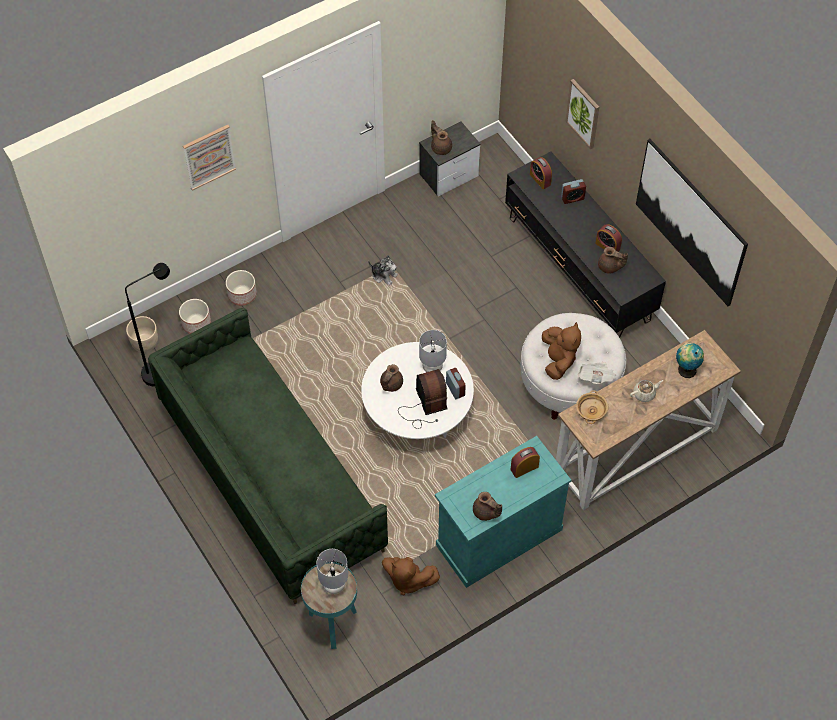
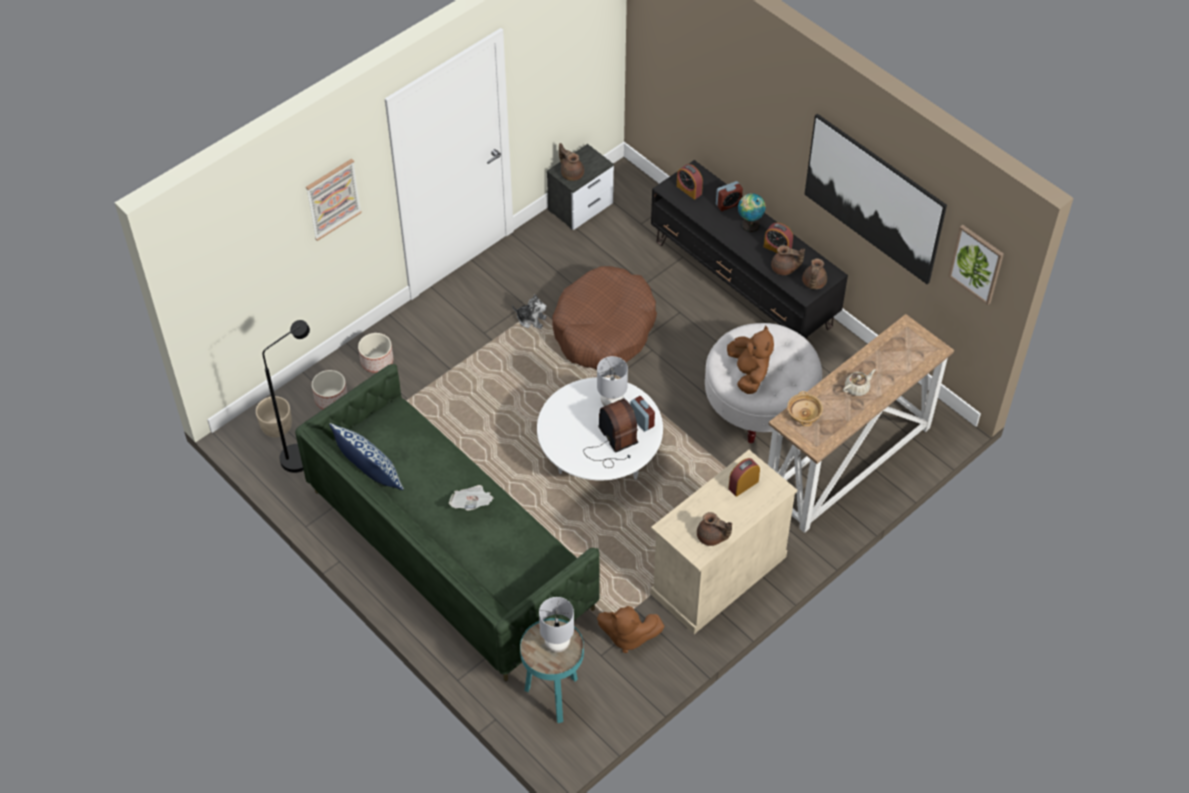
camera: 10 degrees left, 5 degrees down
(207, 405) = (370, 476): none -> pillow
(390, 384) = (569, 426): brown teapot -> brown teapot (813, 283)
(446, 293) = (604, 329): none -> brown dog bed
(498, 537) = (718, 575): turquoise cabinet -> beige cabinet
(583, 113) = (732, 105): picture -> picture (976, 264)
(596, 378) = (794, 386): newspaper -> newspaper (472, 504)
(686, 369) = (895, 357): globe -> globe (749, 224)

